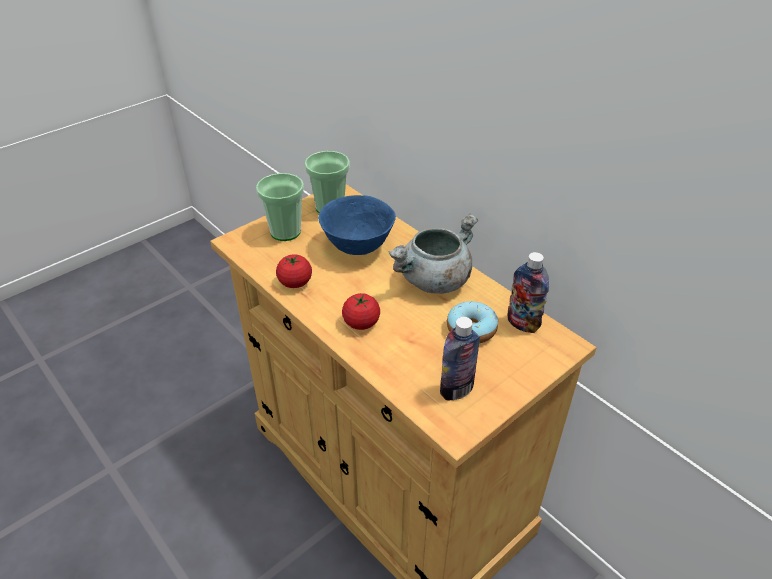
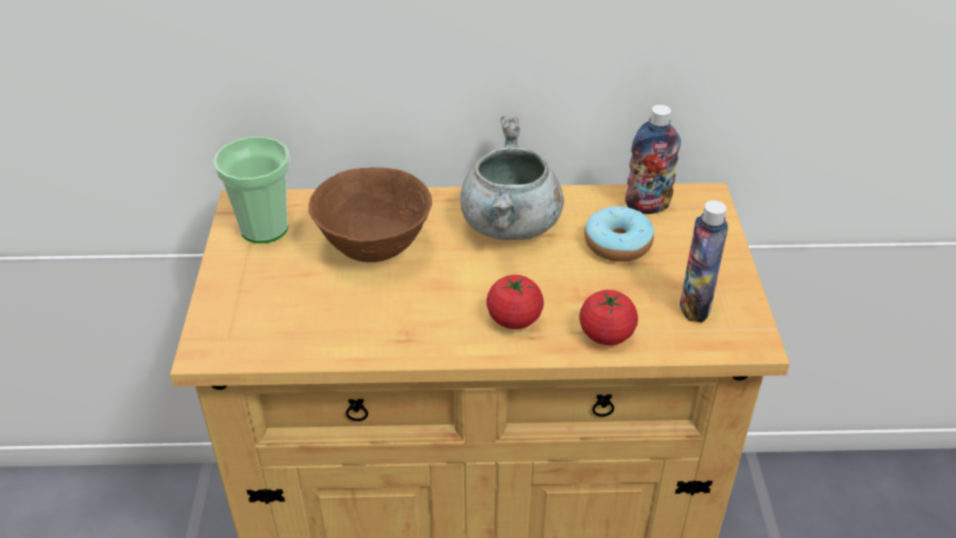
camera: 50 degrees left, 0 degrees up
(285, 232) = (258, 292): cup -> none
(295, 282) = (372, 336): tomato -> tomato (606, 334)
(358, 246) = (374, 247): blue bowl -> brown bowl

